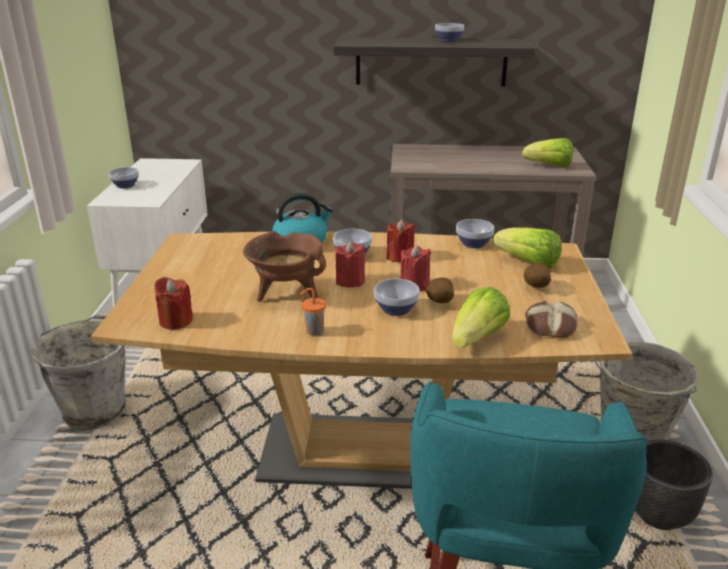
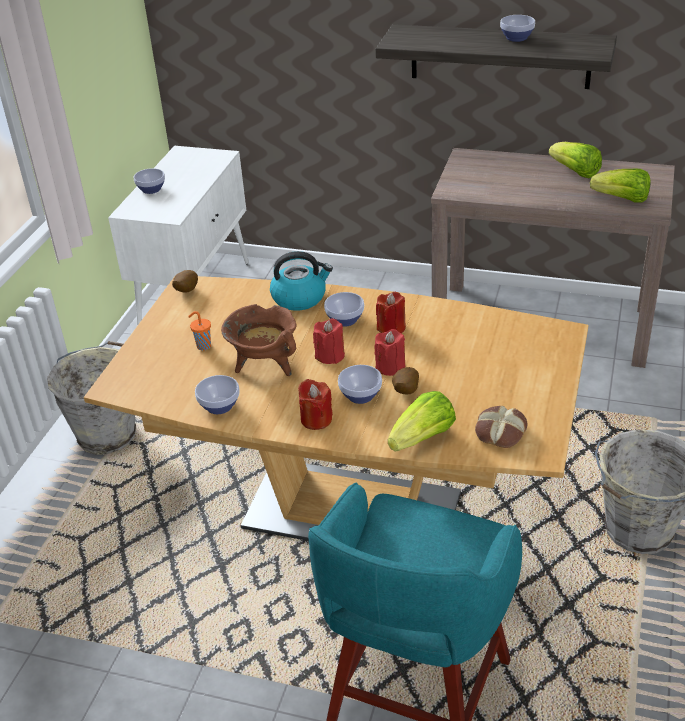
camera: 15 degrees right, 10 degrees up
(176, 321) = (157, 388): red candle -> red candle (316, 419)
(313, 331) = (275, 413): orange cup -> orange cup (203, 346)
(472, 244) = (474, 316): bowl -> bowl (218, 406)
(528, 263) = (520, 348): lettuce -> lettuce (575, 172)
(535, 287) = (511, 382): potato -> potato (186, 291)
(657, 516) = (623, 617): black planter -> none

